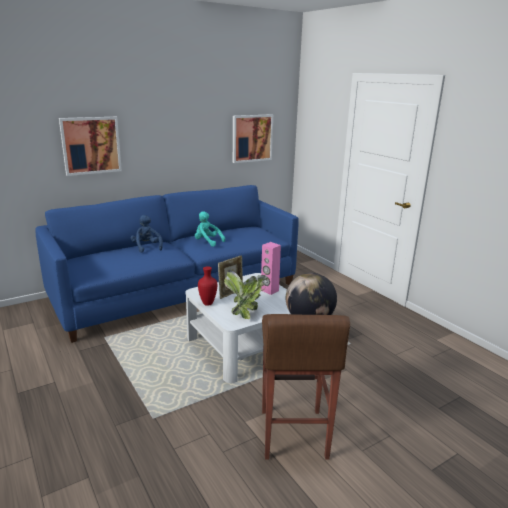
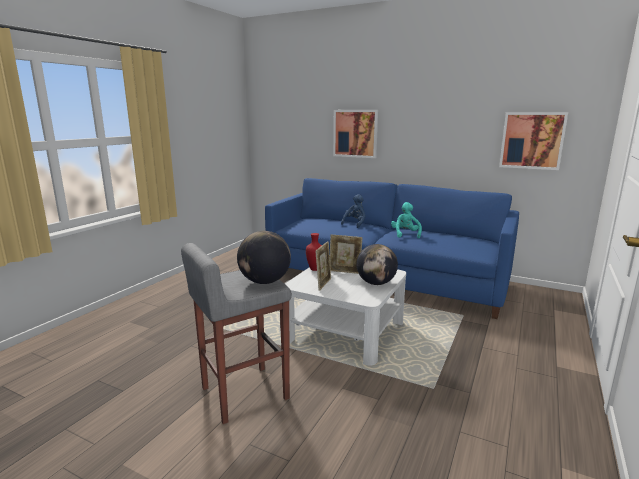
camera: 60 degrees right, 5 degrees down
(246, 310) = (323, 284): potted plant -> picture frame
(269, 290) = (376, 283): pink speaker -> globe
(292, 434) = (243, 393): brown stool -> grey stool

